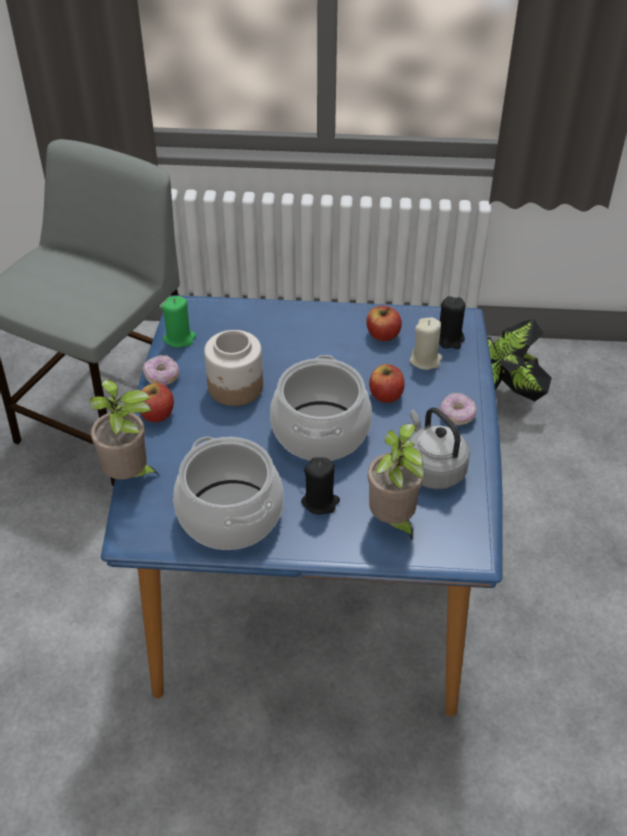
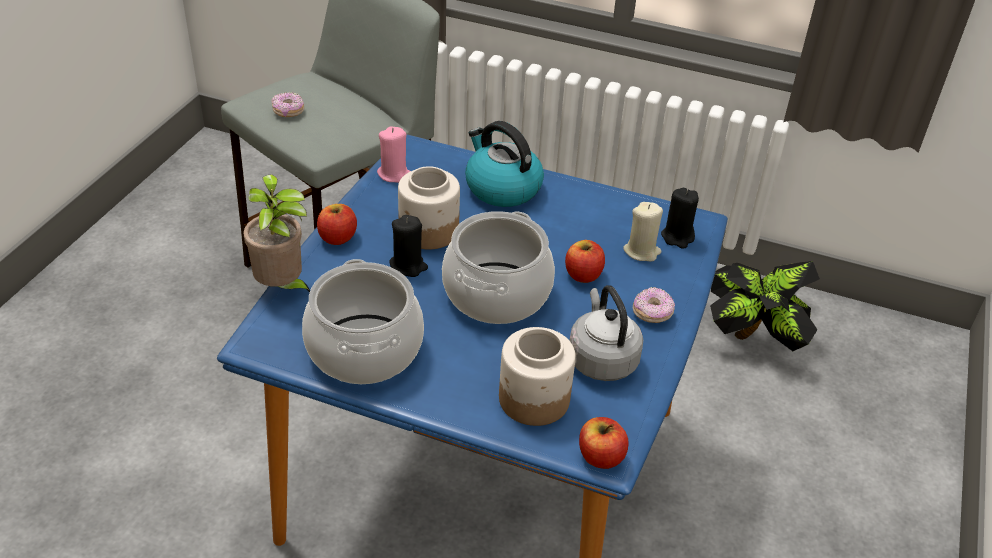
camera: 15 degrees right, 5 degrees down
(162, 377) = (359, 205): donut -> donut (288, 111)
(179, 338) = (394, 174): green candle -> pink candle
(281, 329) = (501, 188): none -> kettle
(320, 502) = (464, 361): black candle -> black candle (408, 266)
(383, 335) = (606, 217): apple -> apple (600, 457)
(393, 521) = (533, 400): potted plant -> jar

